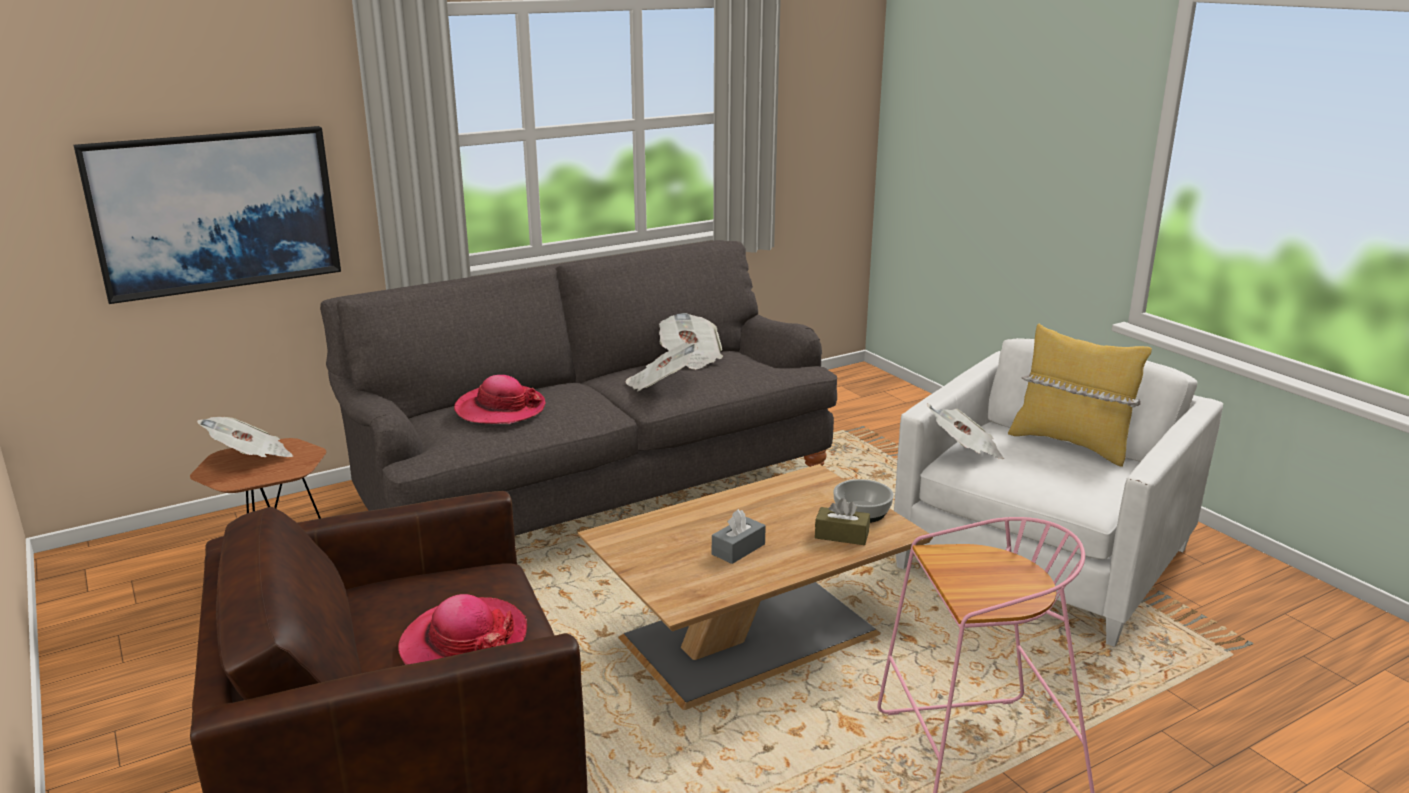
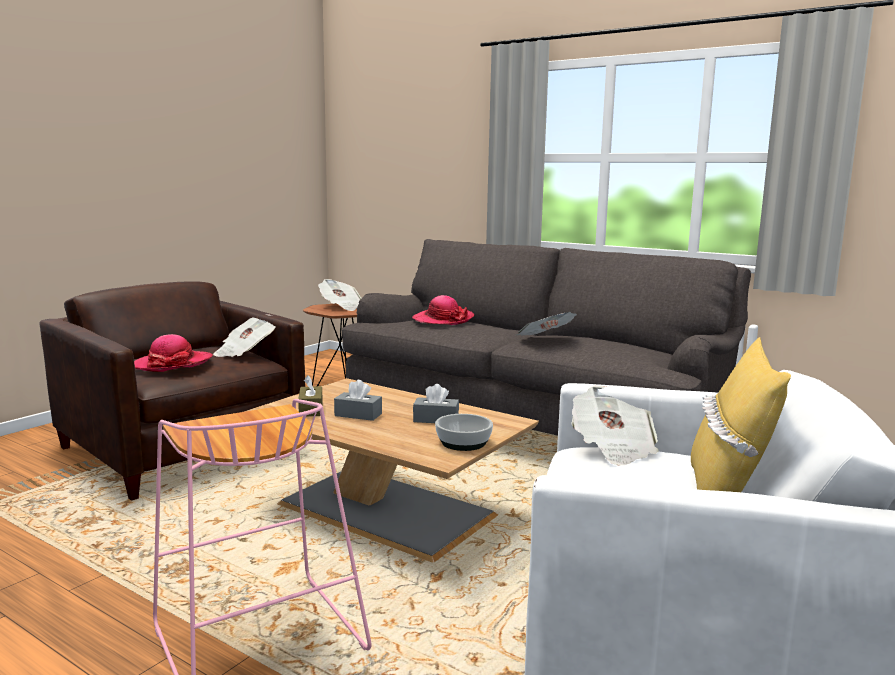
camera: 65 degrees right, 10 degrees down
(215, 211) = (420, 187): picture -> none
(691, 357) = (609, 339): newspaper -> newspaper (245, 352)
(784, 510) = (436, 419): none -> grey tissue box
(841, 535) = (412, 440): brown tissue box -> brown tissue box (311, 409)

